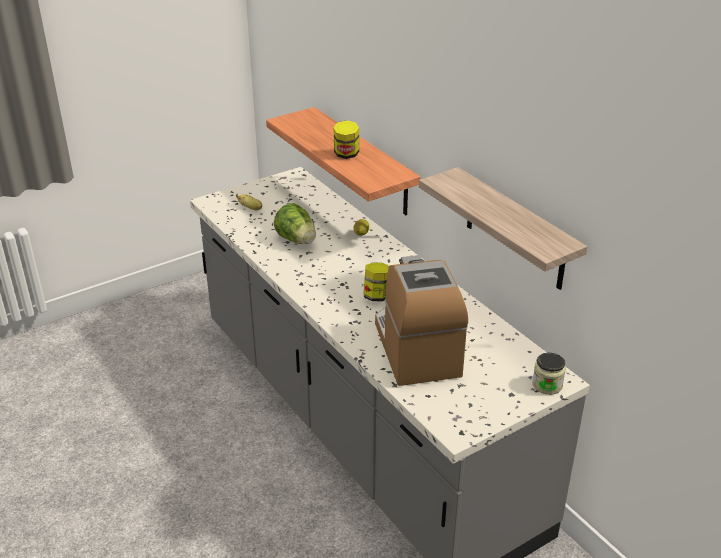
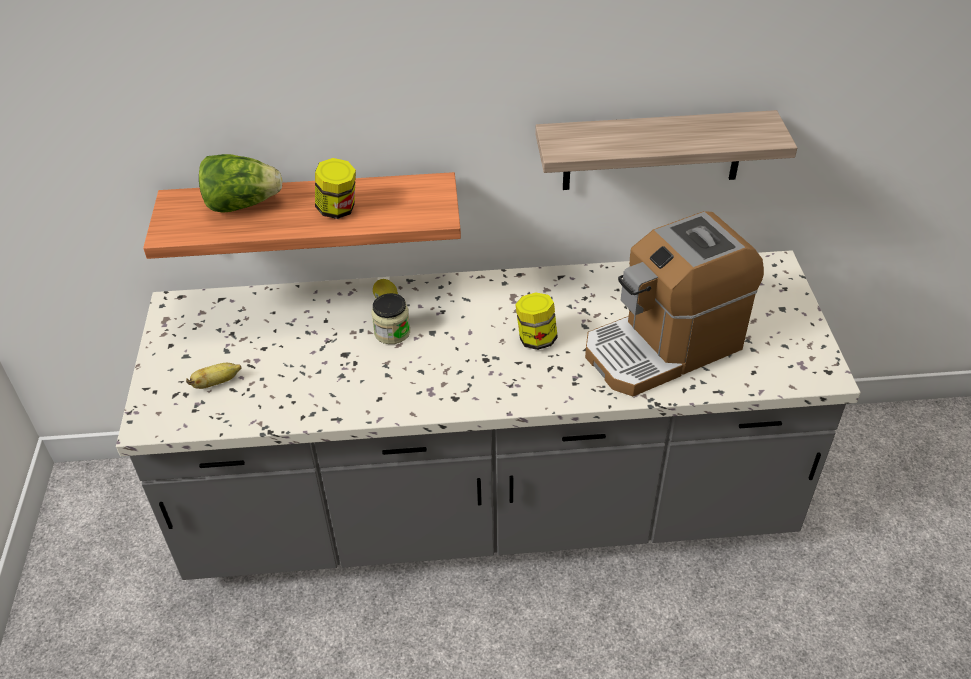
camera: 60 degrees left, 10 degrees up
(297, 240) = (346, 364): lettuce -> lettuce (242, 204)
(416, 349) = (663, 347): coffee machine -> coffee machine turned 45 degrees counterclockwise
(547, 385) = (780, 277): jar -> jar (392, 332)

